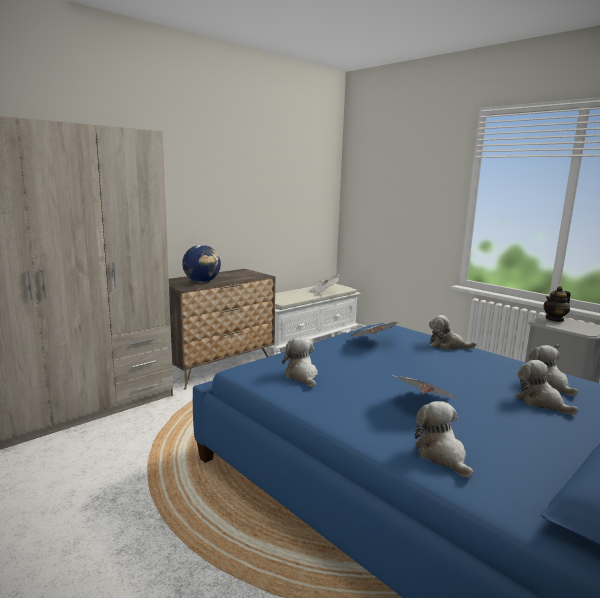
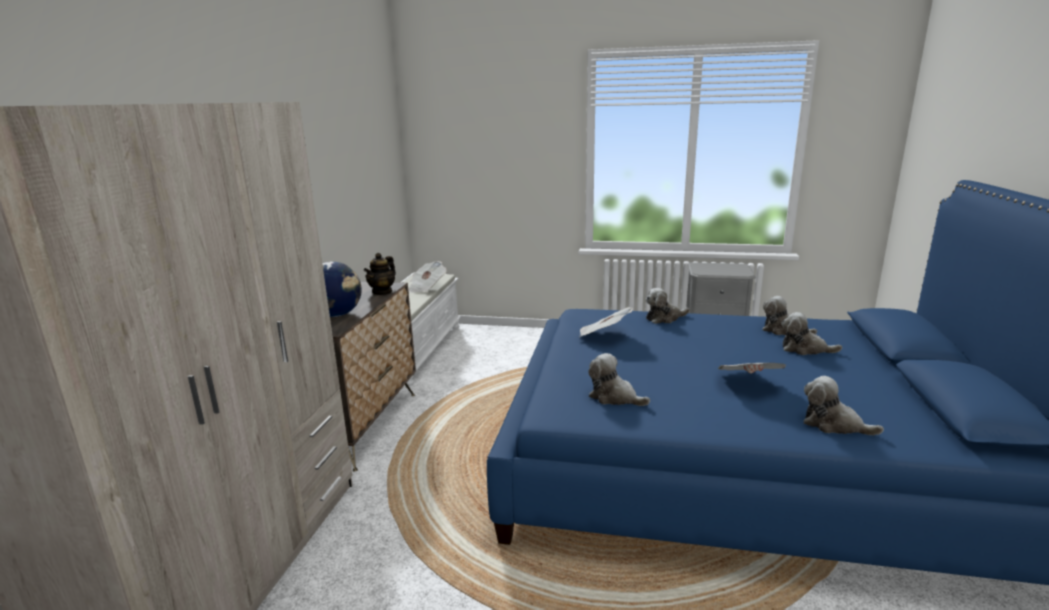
camera: 35 degrees left, 5 degrees up
(555, 319) = (704, 266): teapot -> teapot (382, 292)

